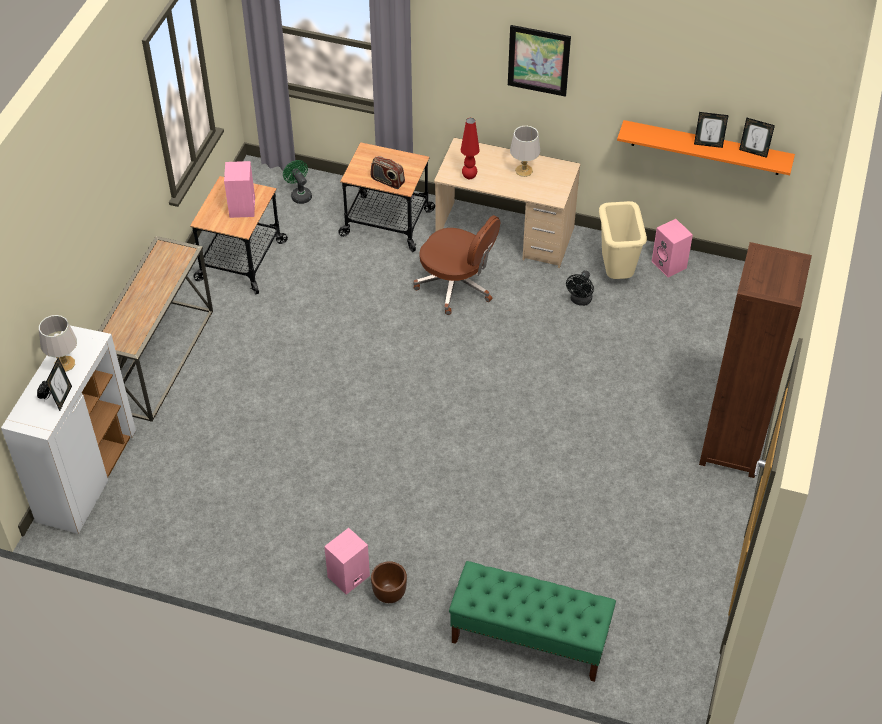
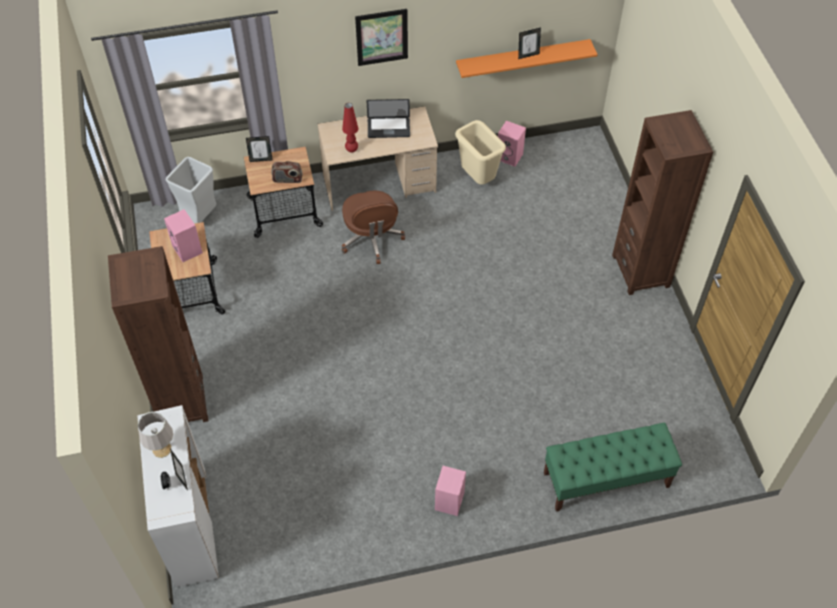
camera: 30 degrees left, 5 degrees up
(160, 358) = (181, 402): console table -> brown bookcase
(299, 195) = (200, 218): green fan -> grey trash can
(389, 594) = (487, 499): brown planter -> none
(456, 286) = (371, 239): brown office chair -> brown office chair turned 75 degrees clockwise
(524, 170) = (388, 128): grey table lamp -> laptop
(580, 301) = (467, 211): black fan -> none
(753, 152) = (562, 48): picture frame -> picture frame (261, 159)

